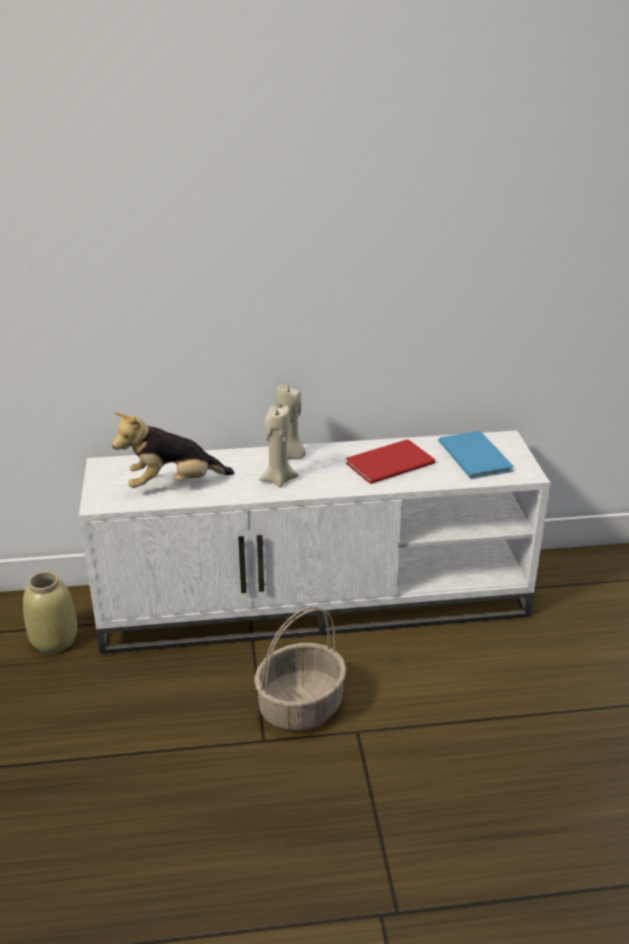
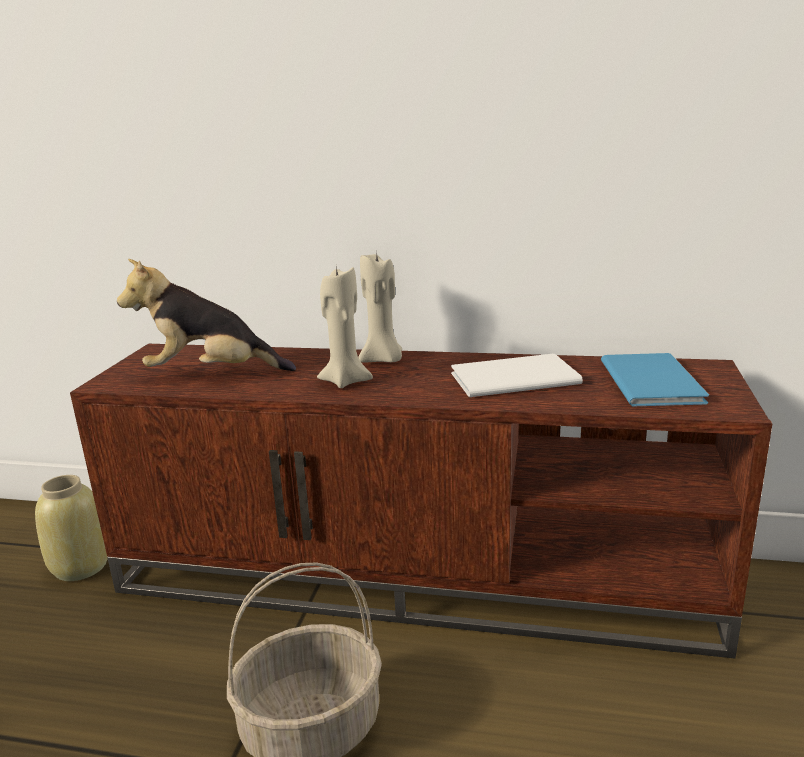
camera: 20 degrees right, 10 degrees down
(316, 601) = (415, 575): white tv stand -> brown tv stand
(386, 463) = (510, 377): red book -> white book

